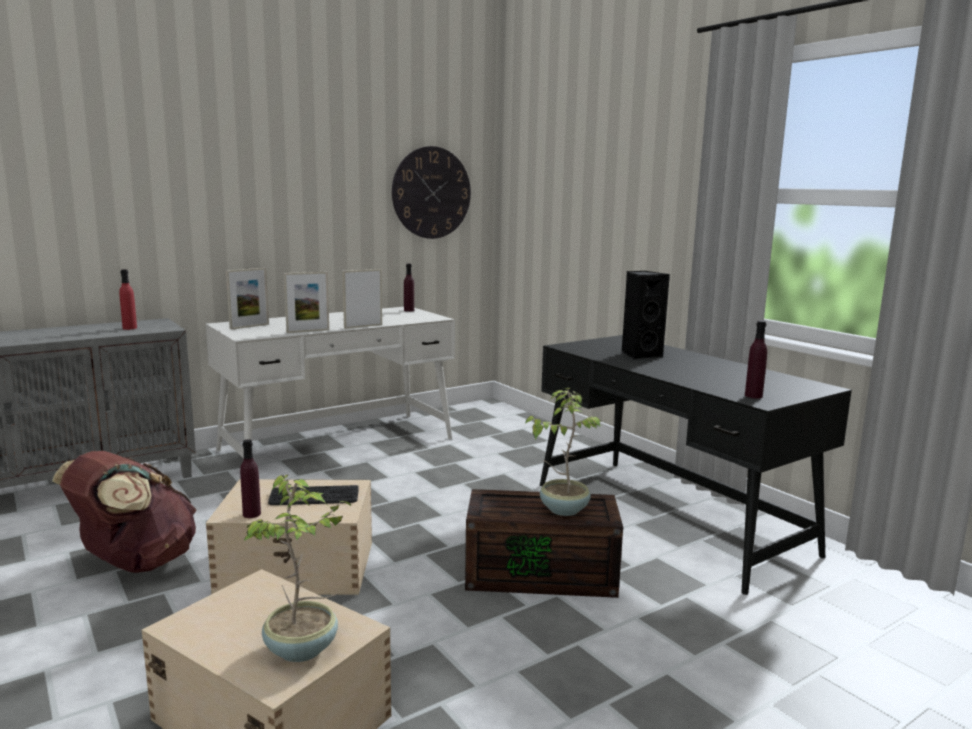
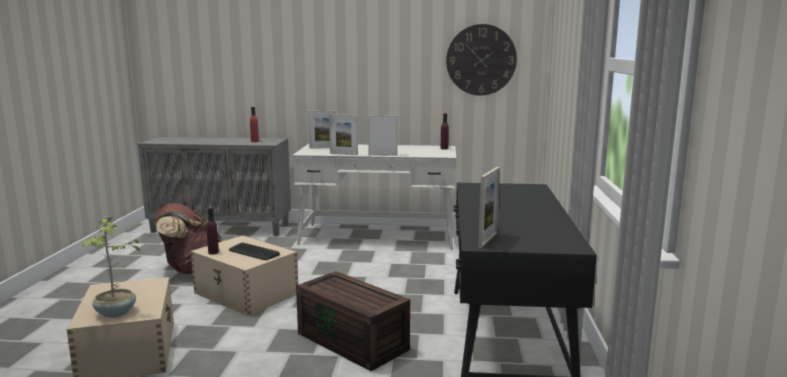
camera: 40 degrees right, 0 degrees up
(563, 509) = (358, 297): potted plant -> none
(640, 354) = (506, 199): black speaker -> none
(753, 396) = (488, 240): purple bottle -> picture frame

